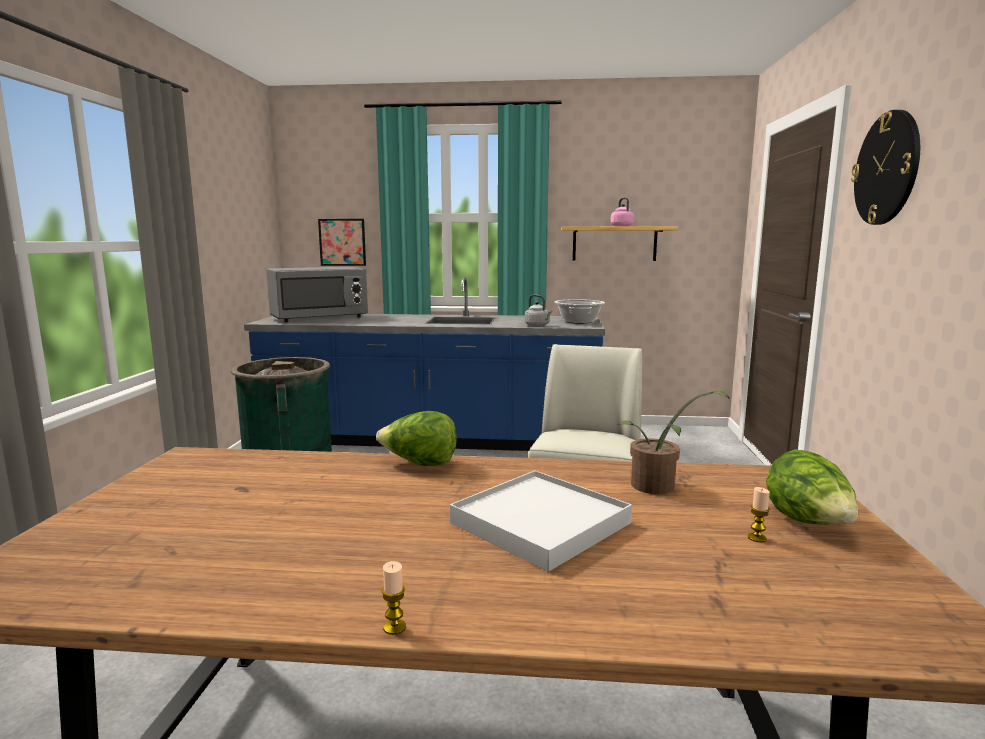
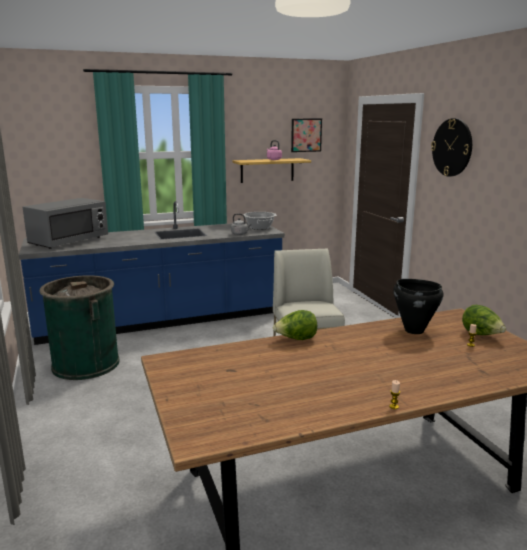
camera: 25 degrees left, 5 degrees up
(342, 242) = (65, 177): picture -> picture (306, 135)
(540, 523) = (389, 356): white tray -> none
(658, 487) = (413, 330): potted plant -> black cooking pot

